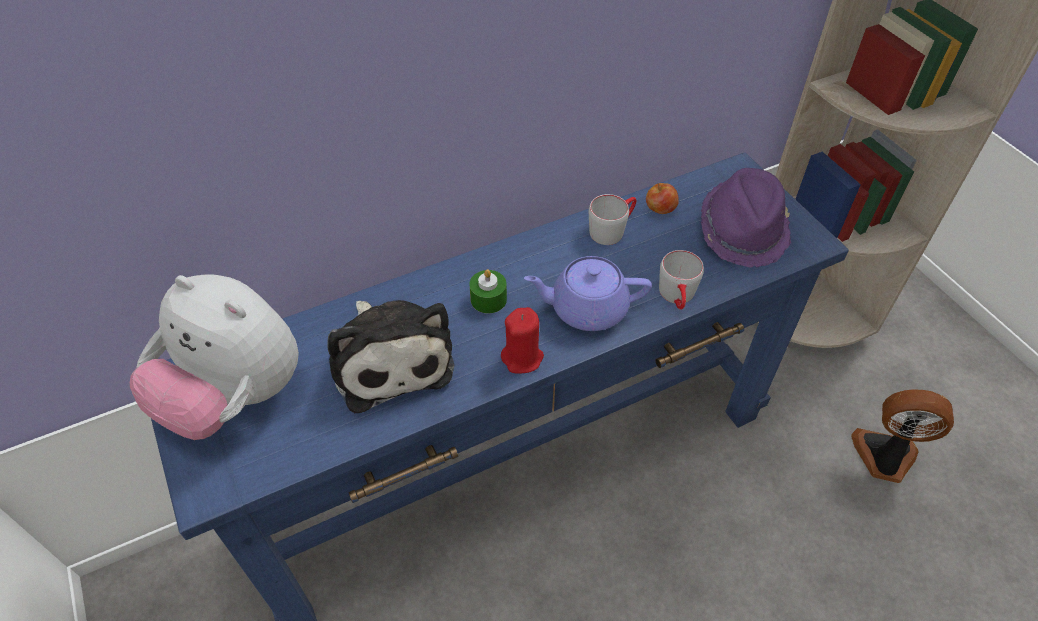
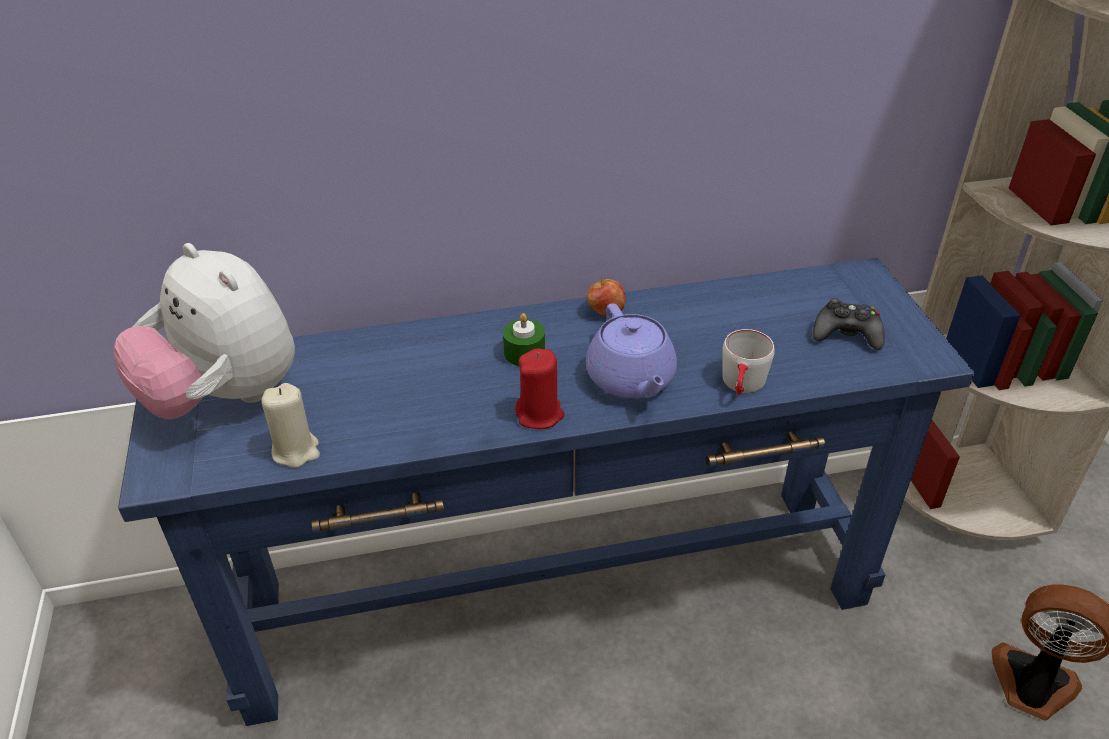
camera: 15 degrees right, 10 degrees down
(323, 438) = (296, 450): none -> beige candle
(390, 358) = (397, 390): plush toy -> none
(586, 309) = (631, 380): purple teapot -> purple teapot turned 120 degrees counterclockwise
(612, 229) = (690, 309): grey mug -> none
(660, 210) = (753, 299): apple -> apple (605, 312)
(743, 231) = (847, 333): purple hat -> black game controller

